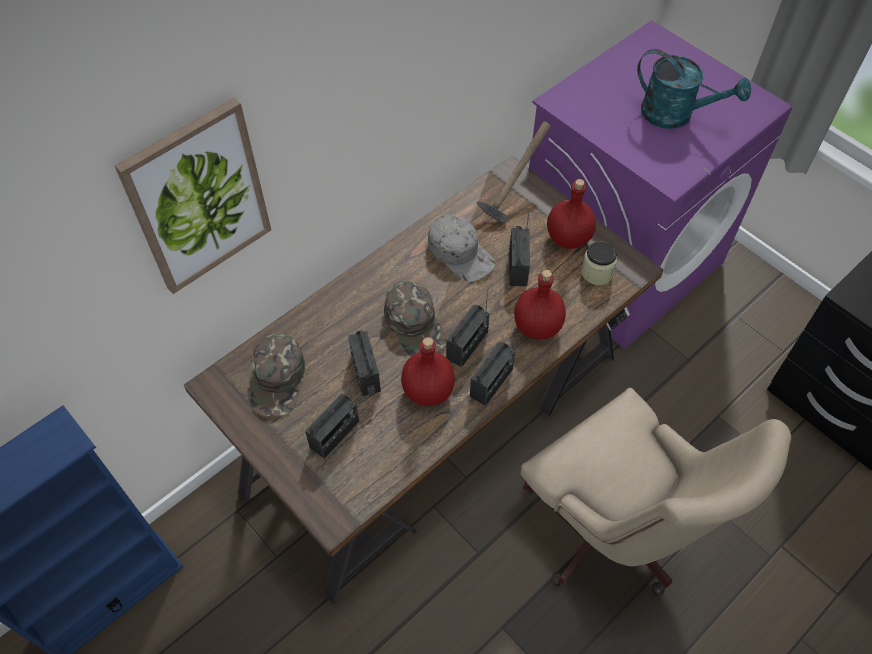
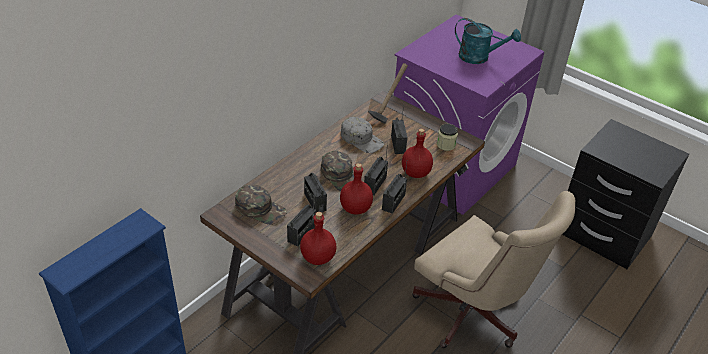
camera: 10 degrees left, 15 degrees down
(198, 198) = (224, 80): picture -> none
(278, 380) = (260, 209): green cap -> green cap turned 60 degrees counterclockwise
(568, 239) = (425, 129): red bottle -> red bottle (318, 258)

